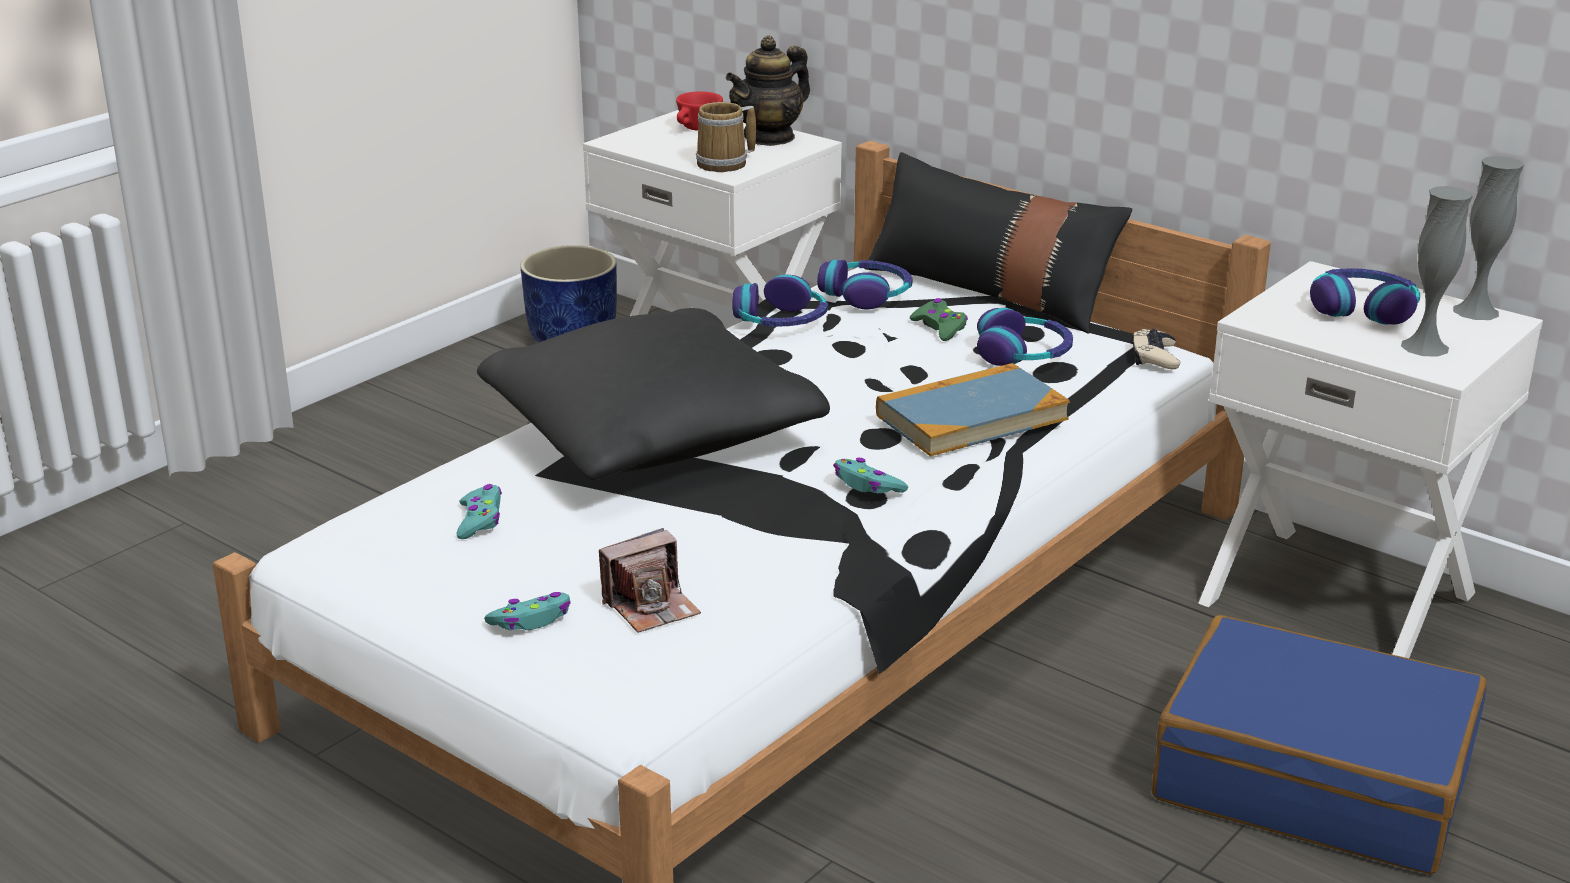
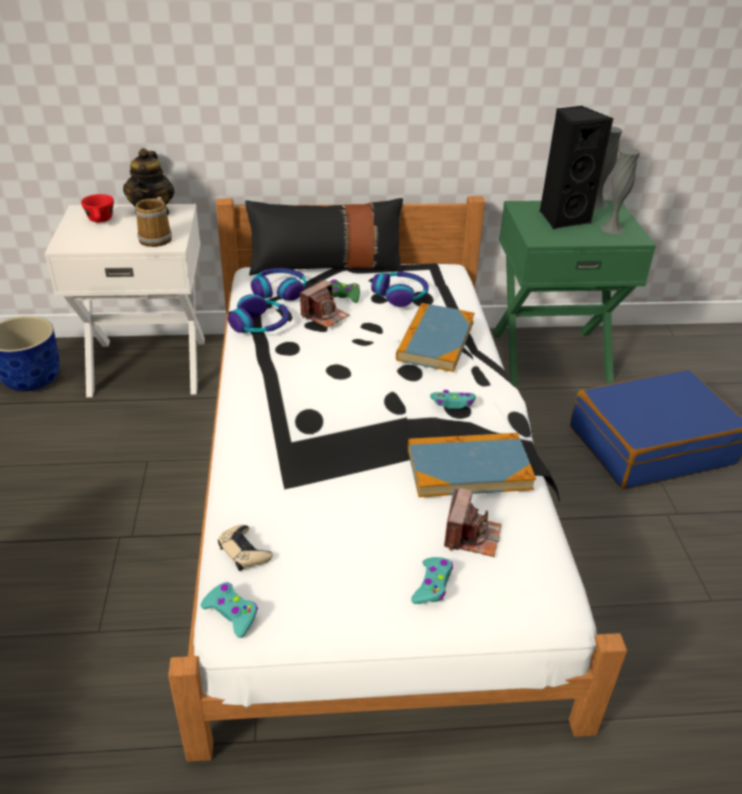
camera: 45 degrees left, 10 degrees up
(480, 520) = (303, 537): turquoise game controller -> turquoise game controller (231, 613)
(652, 434) = (304, 427): black pillow -> none
(762, 550) = (468, 468): none -> book
(874, 339) = (324, 315): none -> camera
(1155, 356) = (446, 272): beige game controller -> beige game controller (244, 552)
(1339, 596) = (550, 355): white nightstand -> green nightstand
(1363, 309) = (562, 218): headphones -> black speaker

